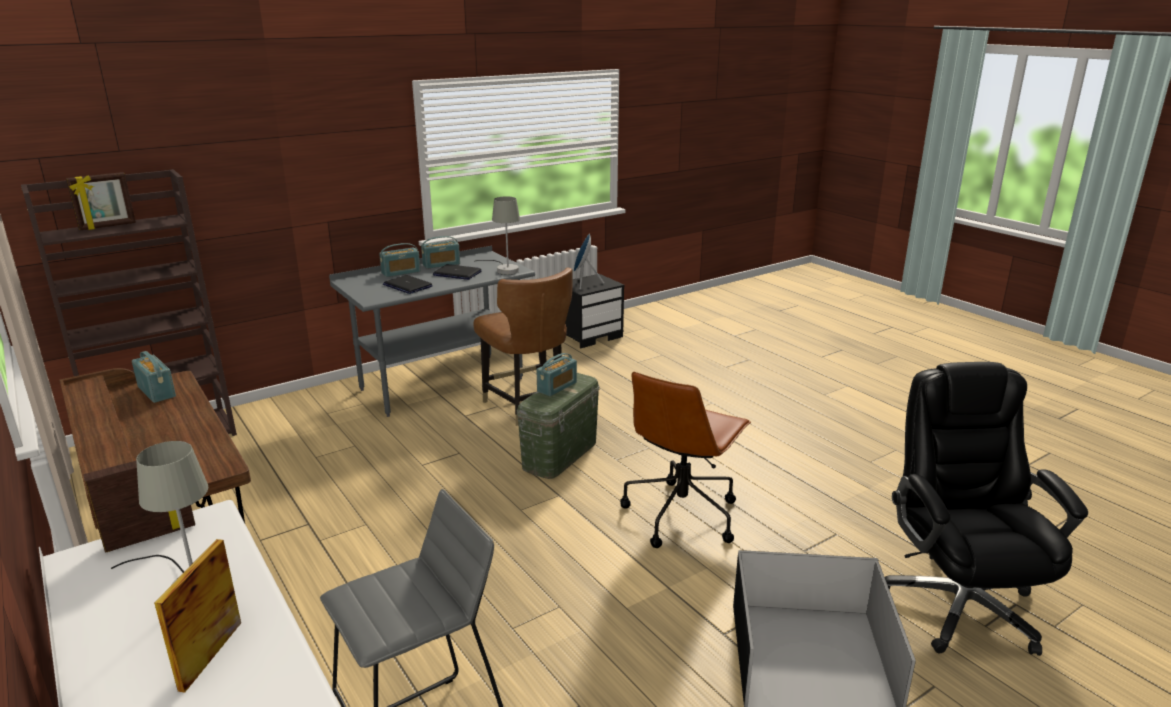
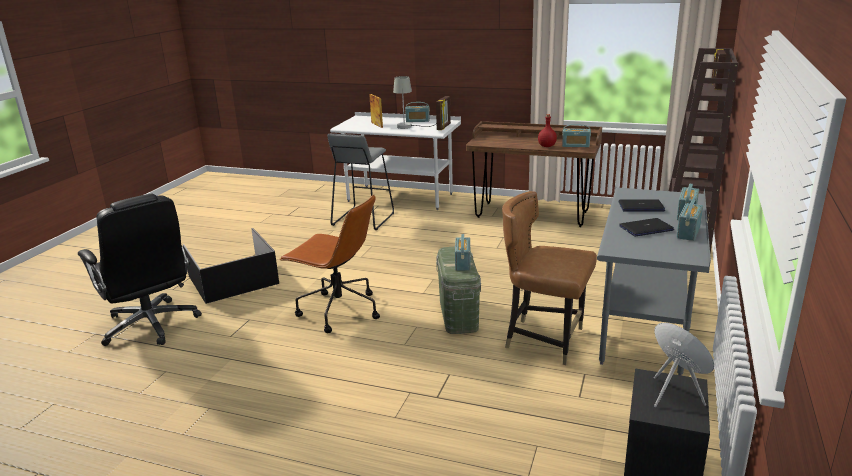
camera: 145 degrees right, 0 degrees up
(97, 617) = (417, 121): none -> radio
(184, 407) = (546, 146): none -> red bottle
(504, 269) = (625, 246): grey table lamp -> none
(681, 514) = (338, 311): brown office chair -> brown office chair turned 120 degrees clockwise

